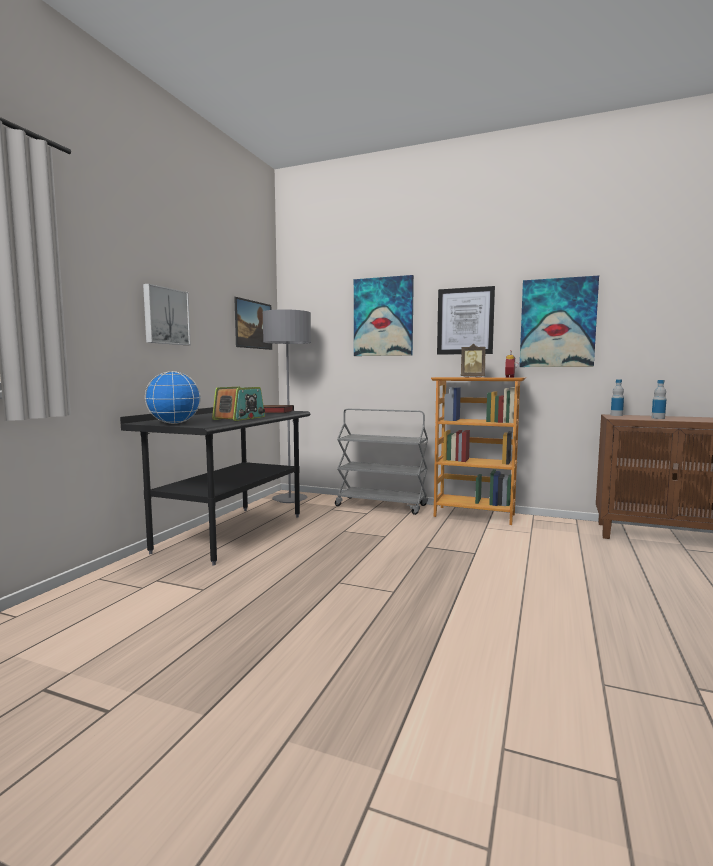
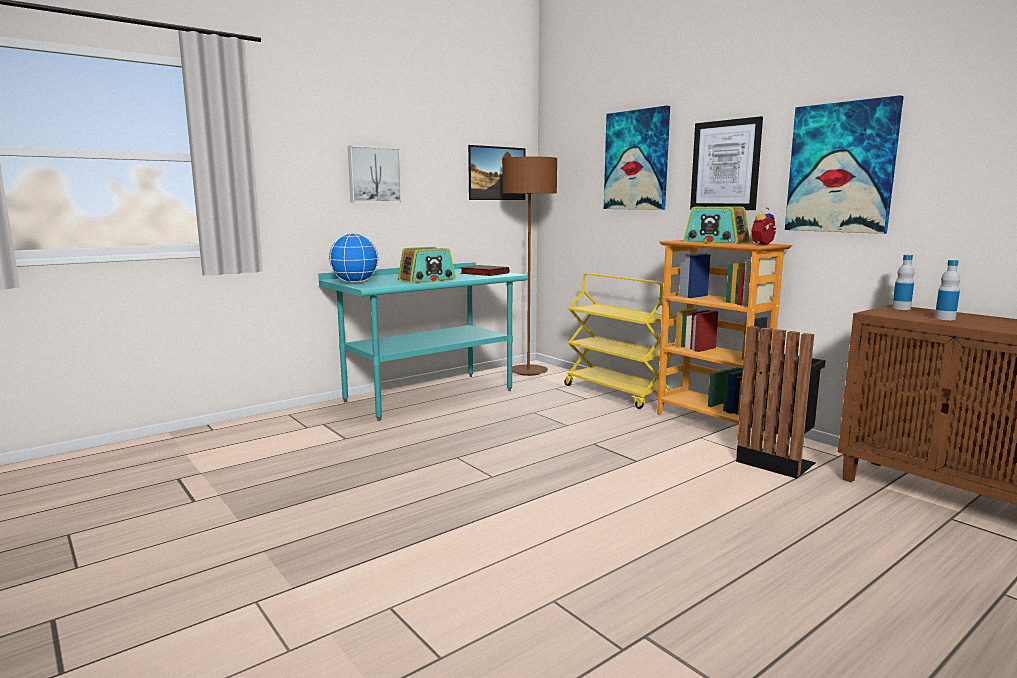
camera: 30 degrees right, 5 degrees up
(231, 533) = (429, 396): black desk -> turquoise desk
(289, 499) = (528, 372): grey floor lamp -> brown floor lamp
(382, 505) = (617, 393): grey cart -> yellow cart
(472, 377) = (715, 242): picture frame -> radio
(552, 534) = (776, 461): none -> black trash can

